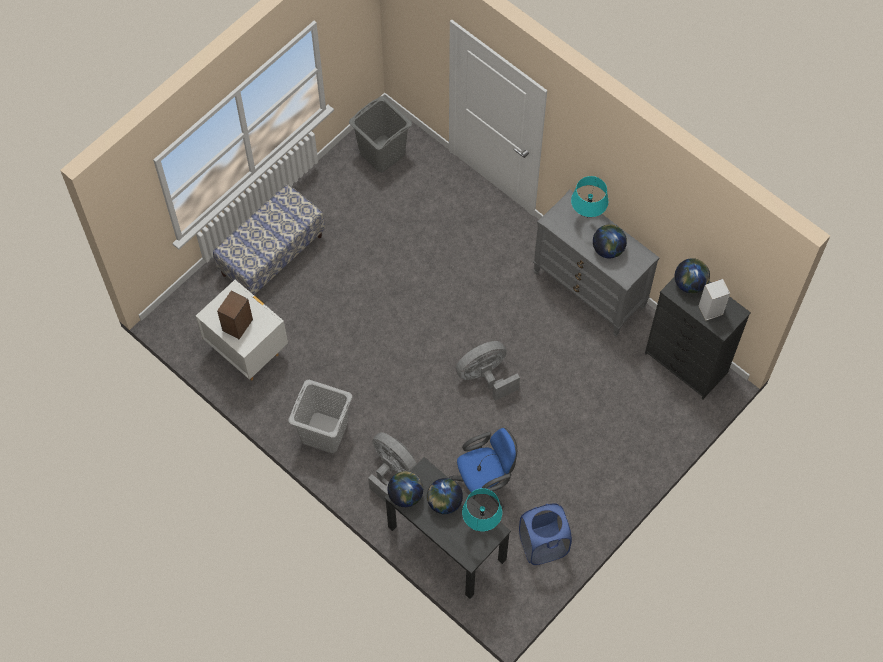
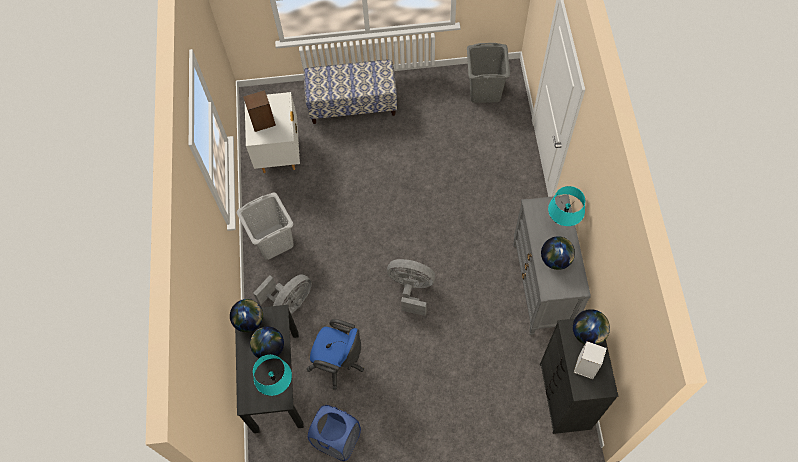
camera: 45 degrees right, 0 degrees up
(392, 472) = (289, 302): grey fan -> grey fan turned 45 degrees clockwise

